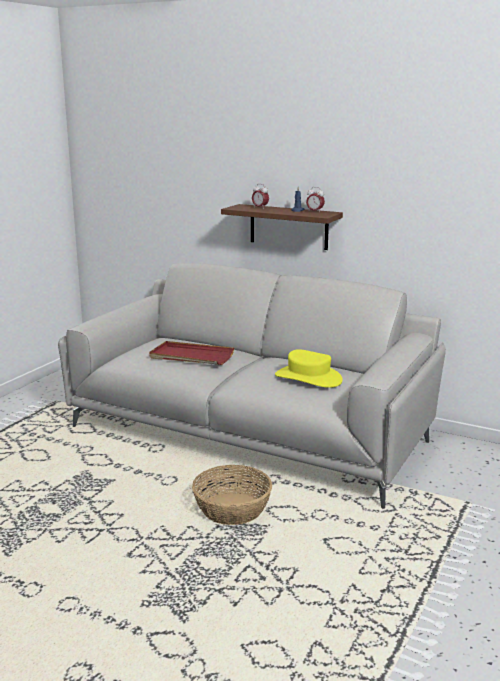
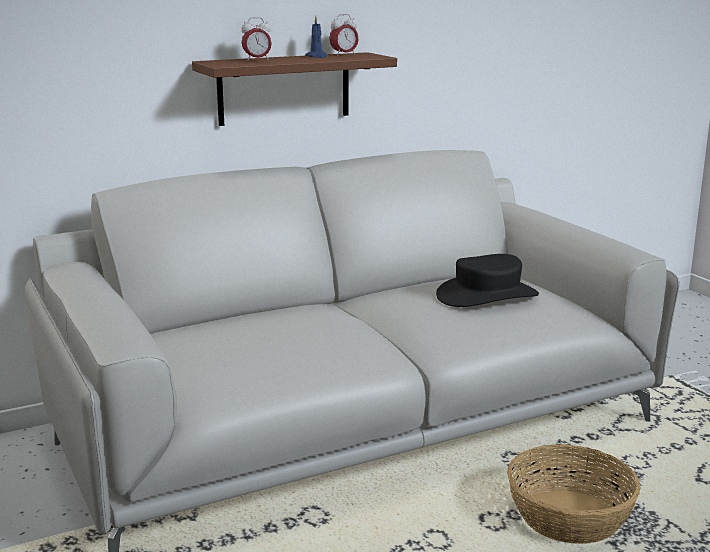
camera: 55 degrees left, 0 degrees up
(191, 356) = (298, 333): red tray -> none
(308, 378) = (487, 295): yellow hat -> black hat

